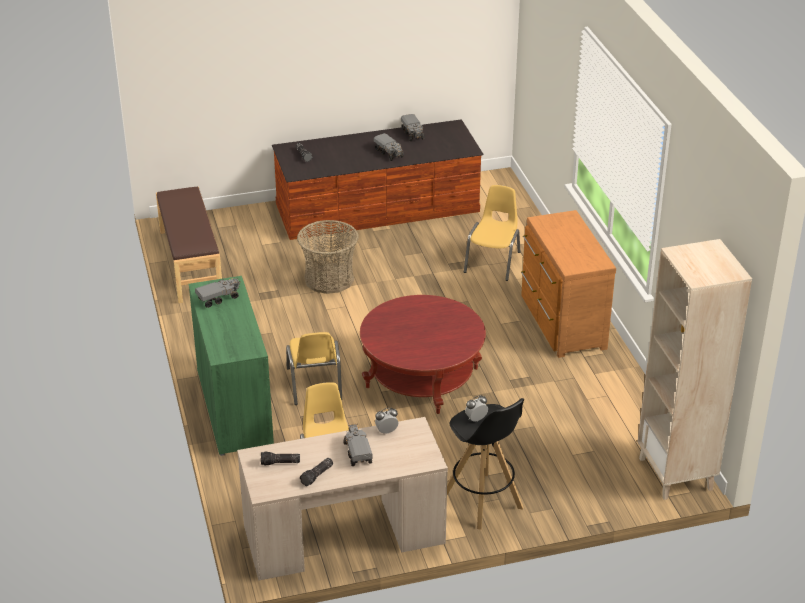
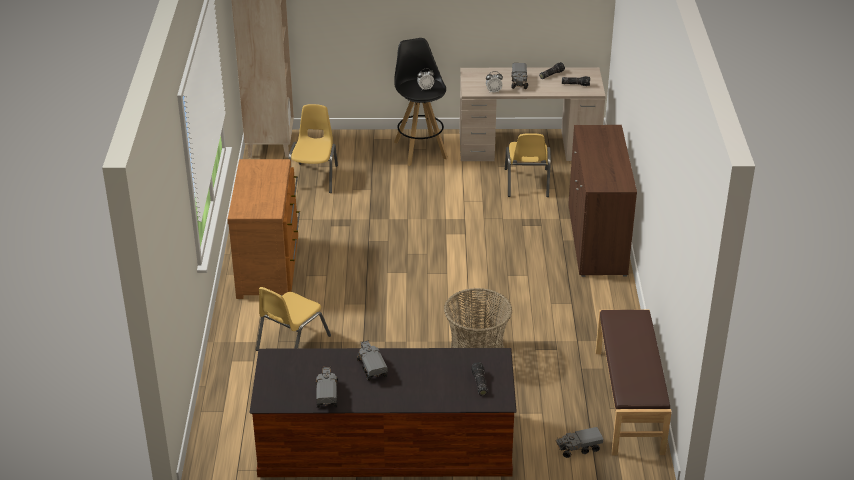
camera: 165 degrees left, 0 degrees up
(218, 298) = (609, 174): toy truck -> toy truck (578, 448)
(234, 408) = (596, 240): green cabinet -> brown cabinet
(314, 384) = (522, 248): yellow chair -> yellow chair (314, 178)
(422, 377) = (424, 239): red coffee table -> none

